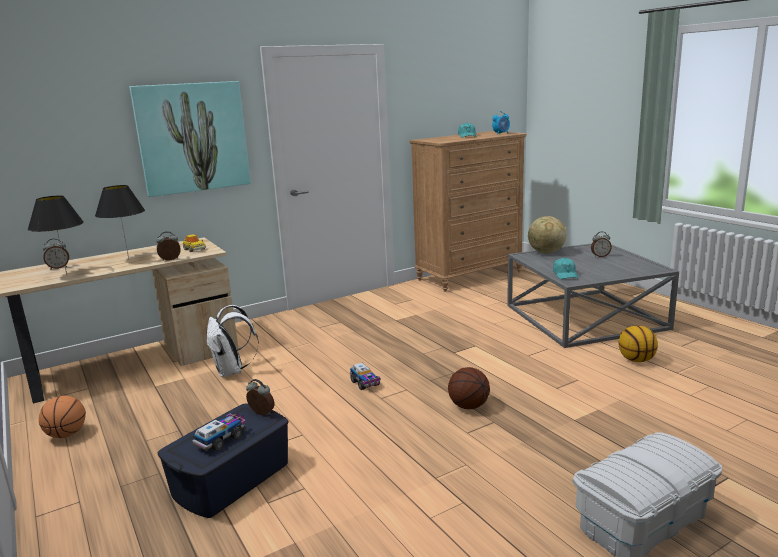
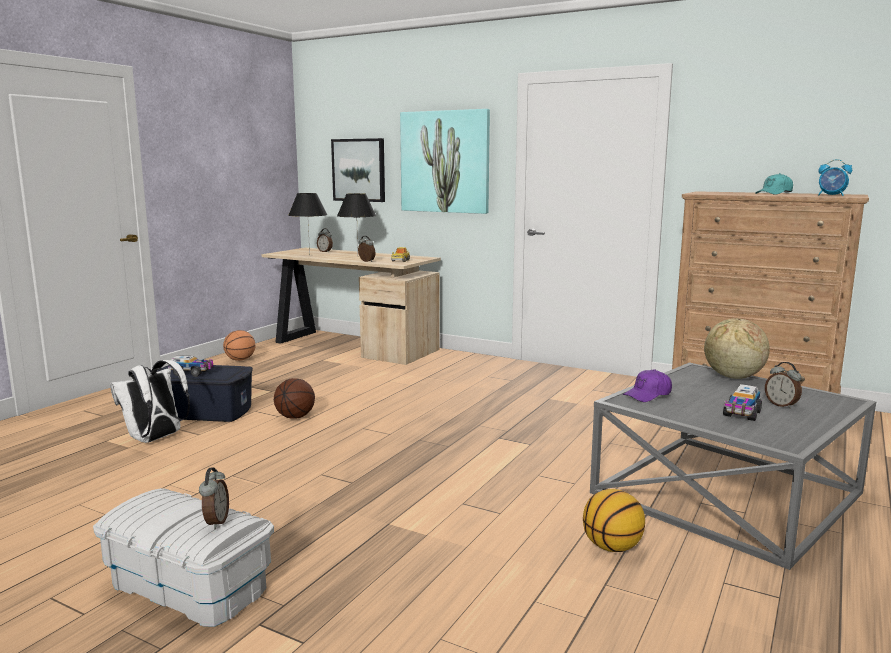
camera: 60 degrees right, 5 degrees down
(71, 159) = (359, 170): none -> picture
(232, 371) = (366, 372): white backpack -> white backpack (155, 439)
(261, 414) = (235, 373): alarm clock -> alarm clock (215, 522)
(365, 383) = (386, 416): toy truck -> toy truck (741, 414)
(468, 406) = (377, 465): basketball -> basketball (295, 417)
(565, 274) = (648, 395): turquoise cap -> purple cap

